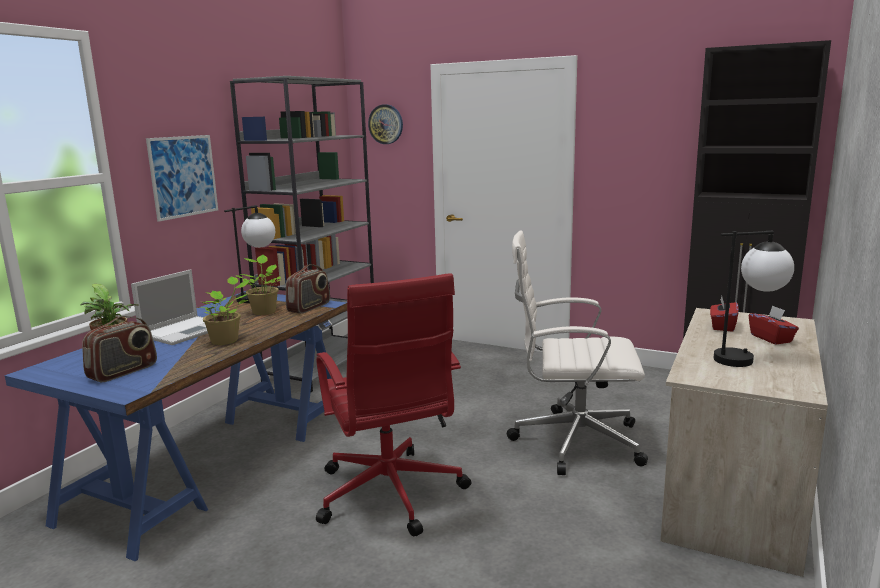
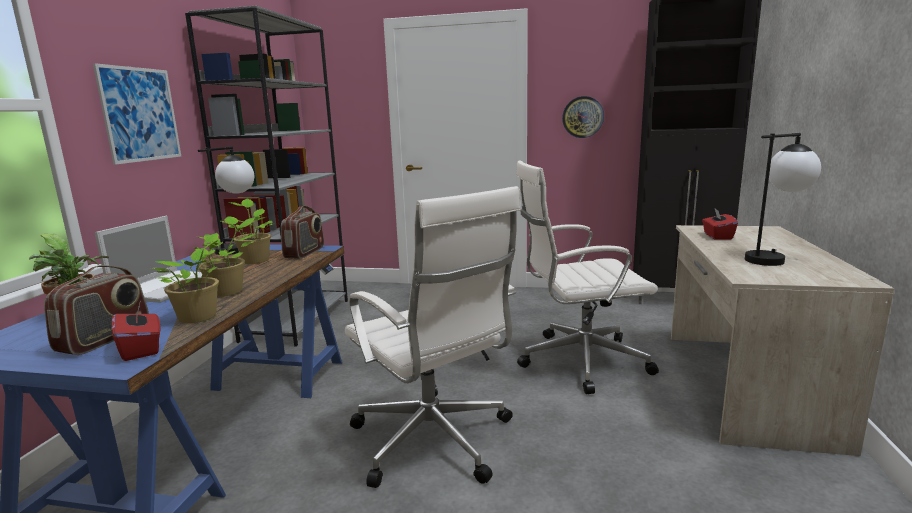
camera: 15 degrees left, 0 degrees up
(194, 361) = (200, 317): none -> potted plant
(386, 124) = (338, 79): wall clock -> wall clock (582, 117)
(390, 495) = (434, 441): red office chair -> white office chair
(771, 338) = (769, 242): red tissue box -> red tissue box (141, 349)

